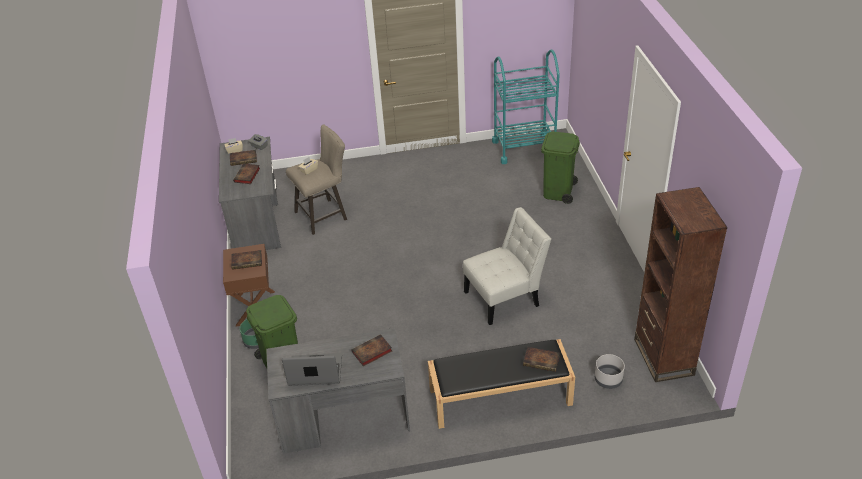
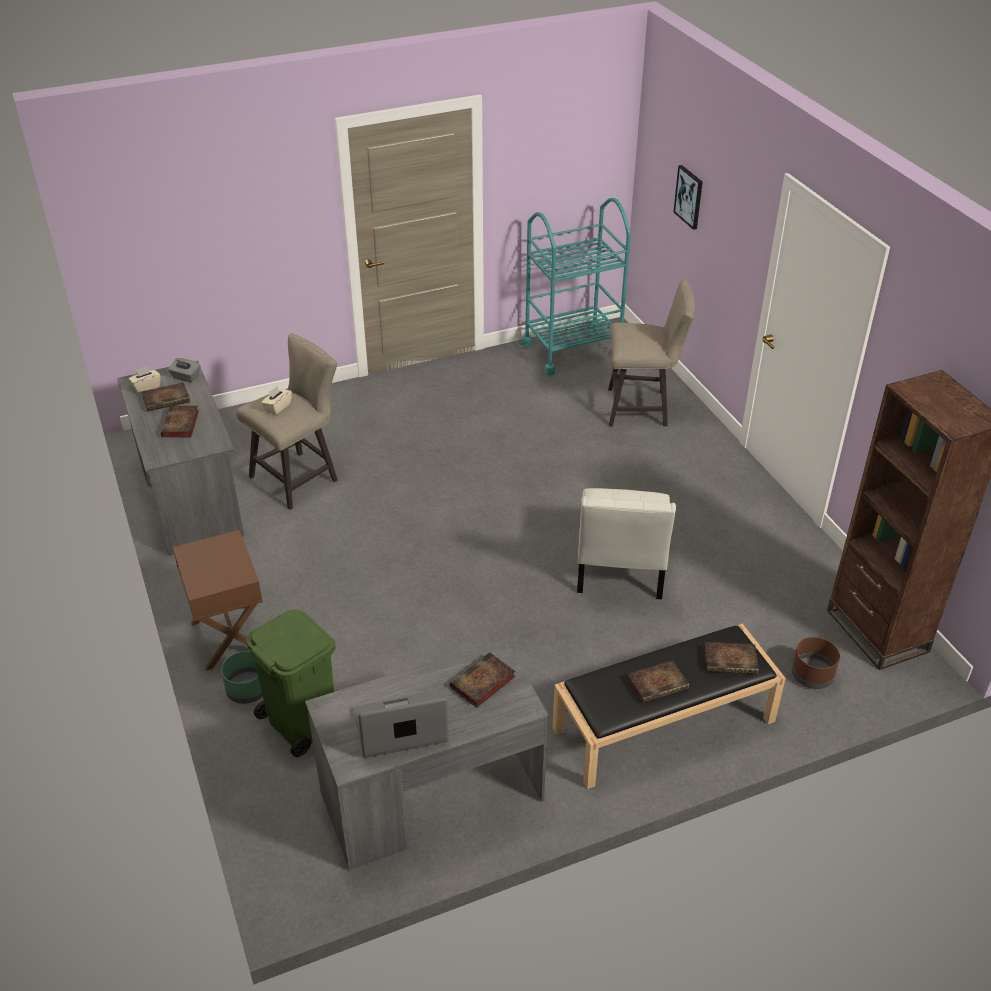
camera: 15 degrees left, 0 degrees up
(248, 261) = (221, 561): book -> book (658, 683)
(505, 297) = (619, 571): white chair -> white chair turned 135 degrees clockwise
(558, 192) = (643, 408): green trash can -> beige stool
(595, 53) = (689, 197): none -> picture
(608, 380) = (812, 676): grey planter -> brown planter

